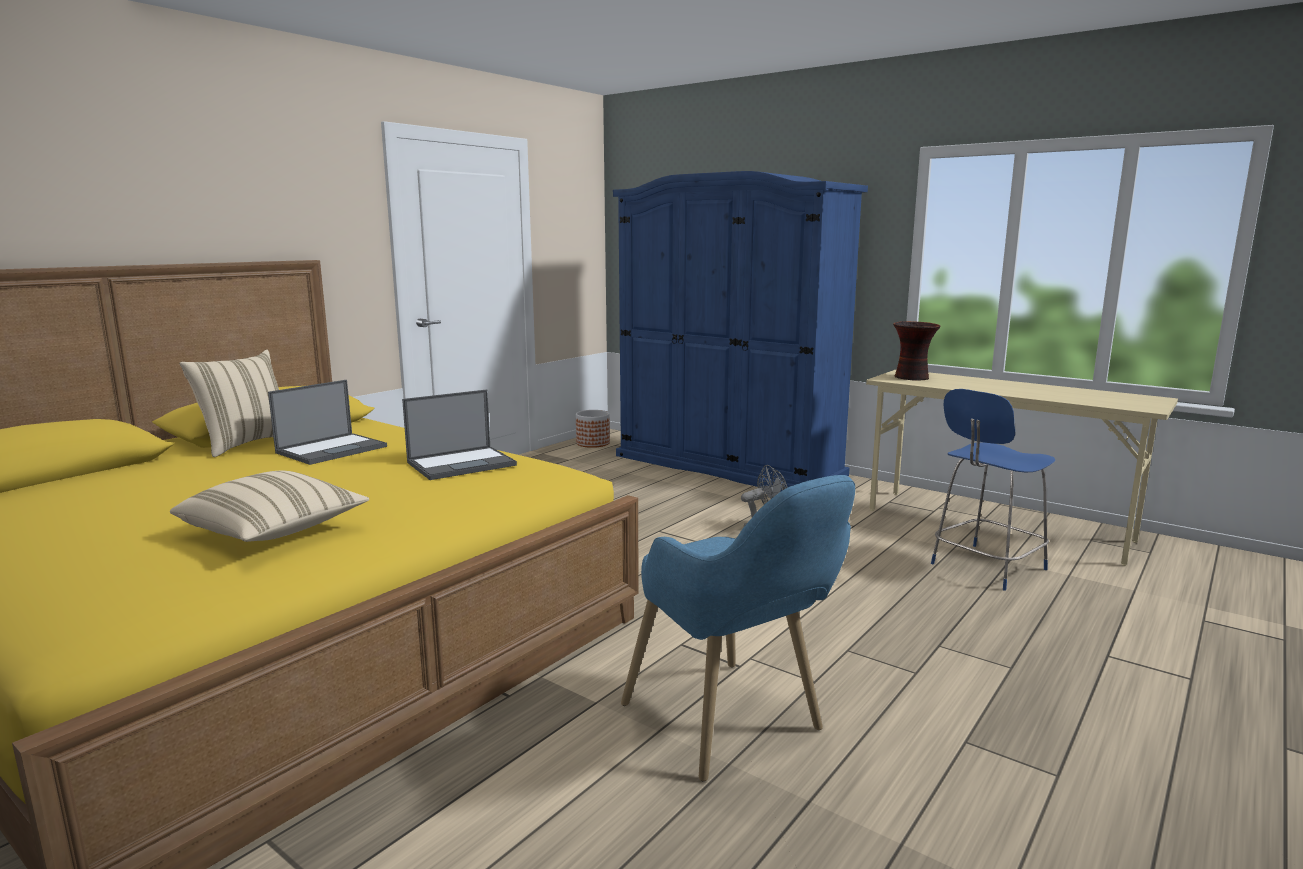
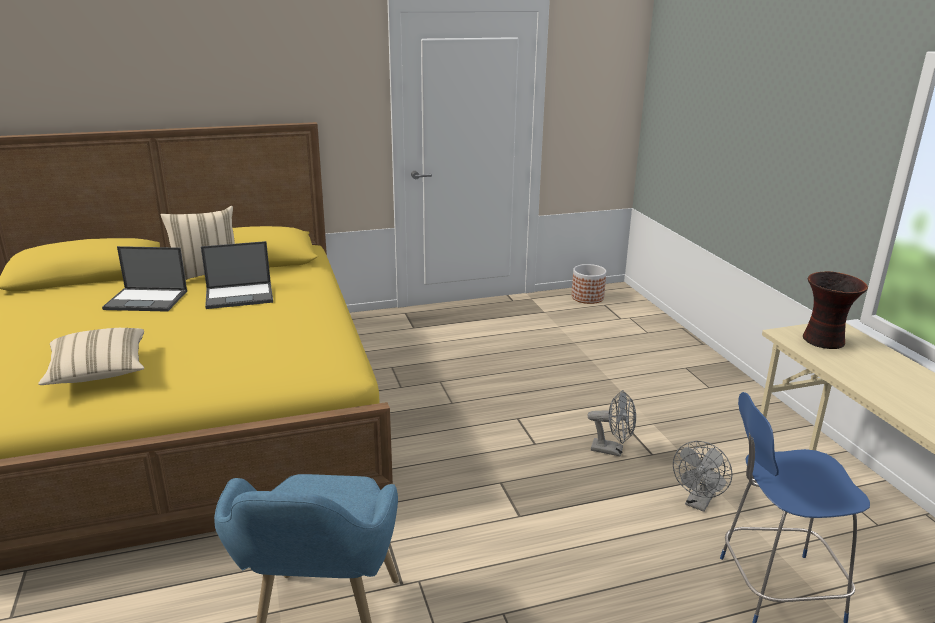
camera: 35 degrees right, 10 degrees up
(462, 463) = (286, 338): laptop -> laptop (147, 300)
(727, 465) = (678, 360): blue wardrobe -> none
(871, 540) = (698, 503): none -> grey fan

